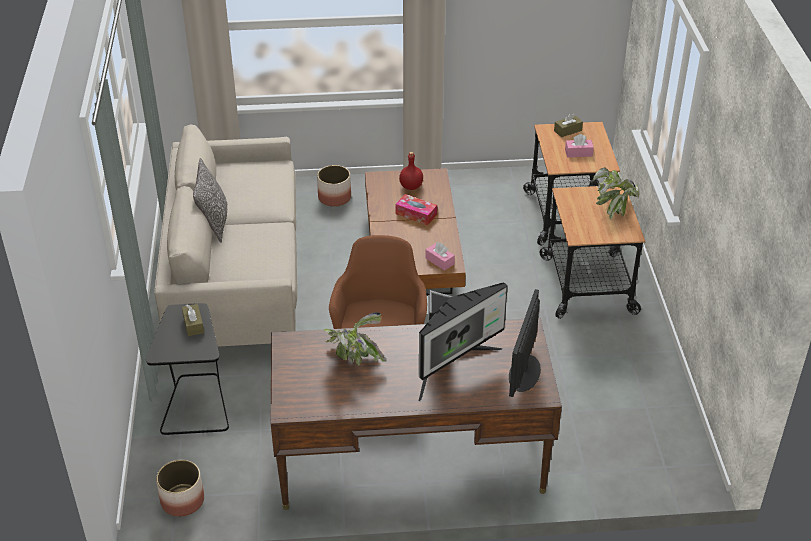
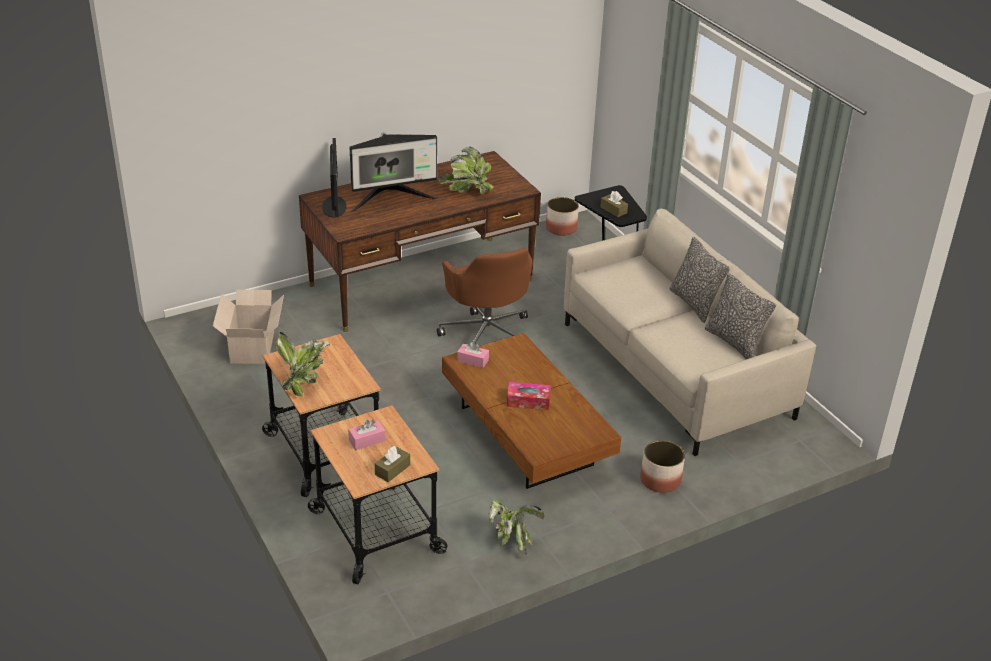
camera: 155 degrees right, 5 degrees down
(221, 180) = (734, 342): none -> pillow
(410, 186) = (557, 432): red bottle -> none
(451, 366) = (391, 200): monitor -> monitor turned 135 degrees counterclockwise
(472, 188) = (511, 539): none -> potted plant
(631, 418) = (253, 346): none -> cardboard box

